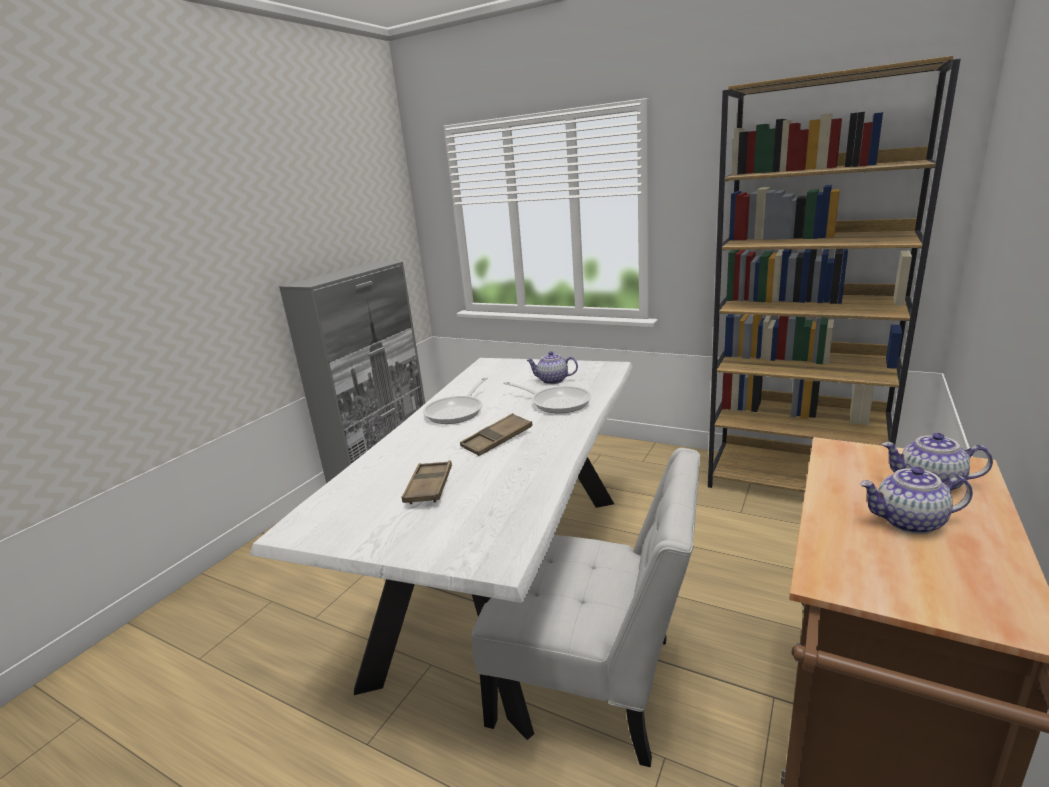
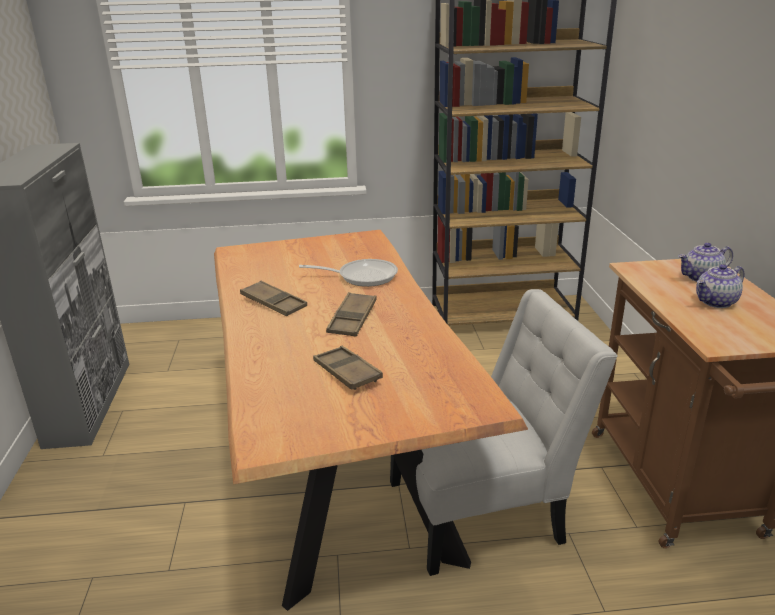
camera: 35 degrees left, 5 degrees up
(457, 411) = (273, 303): frying pan -> brown tray
(508, 578) = (340, 461): white dining table -> brown dining table
(552, 380) = (330, 257): teapot -> none

